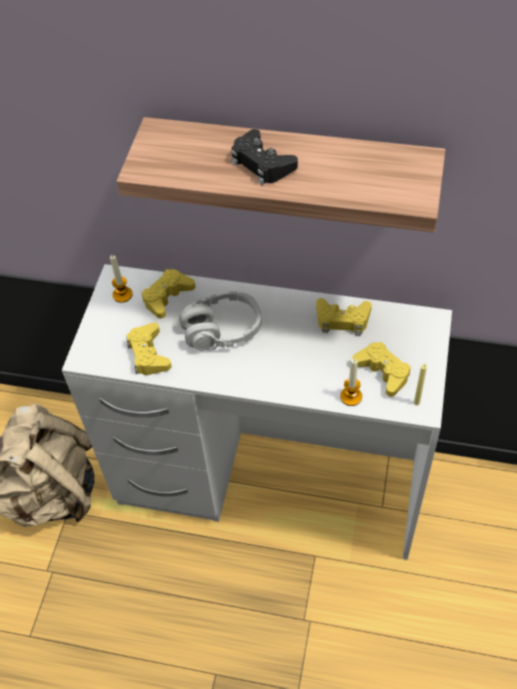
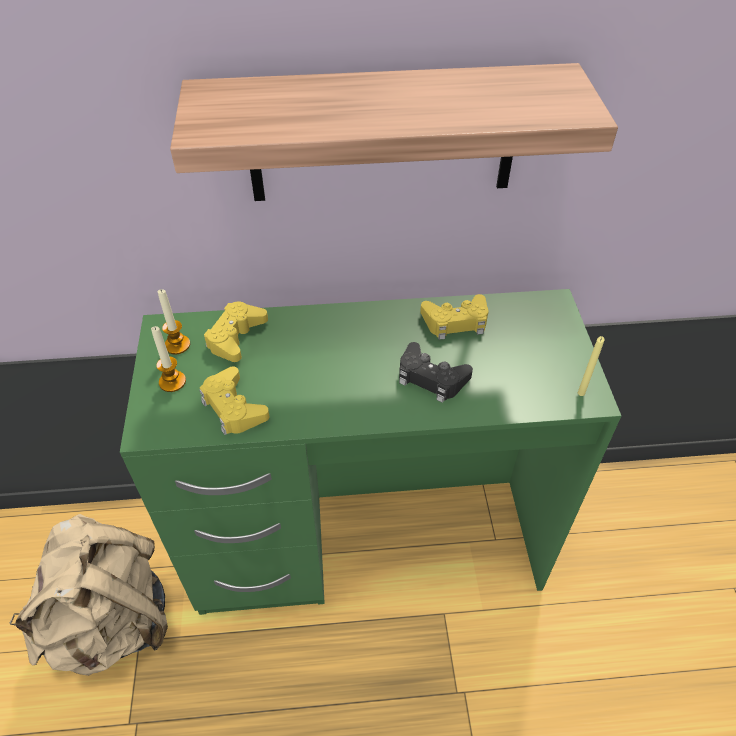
camera: 20 degrees left, 5 degrees down
(222, 330) = (317, 360): grey headphones -> none
(262, 163) = (365, 104): black game controller -> black game controller (431, 378)
(270, 482) = (368, 543): white desk -> green desk
(351, 396) = (503, 403): candle -> candle (172, 382)
(382, 372) = (526, 368): yellow game controller -> none

